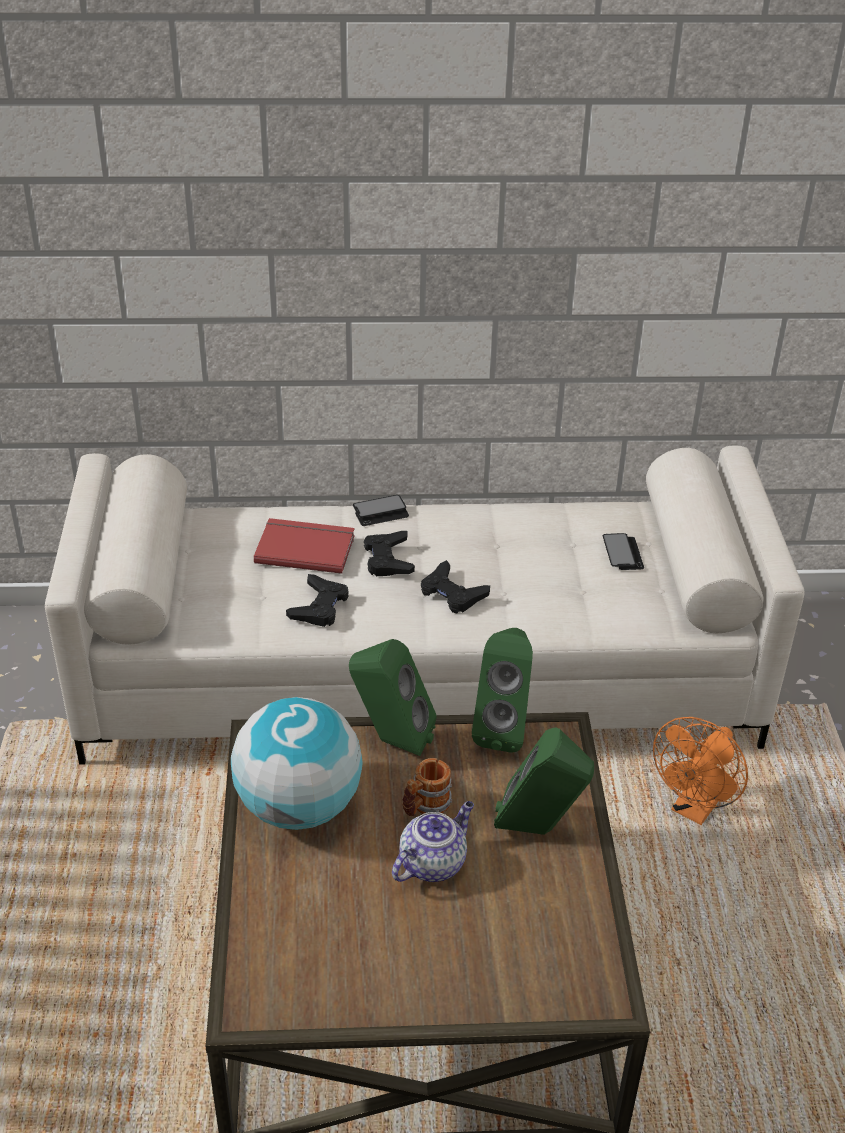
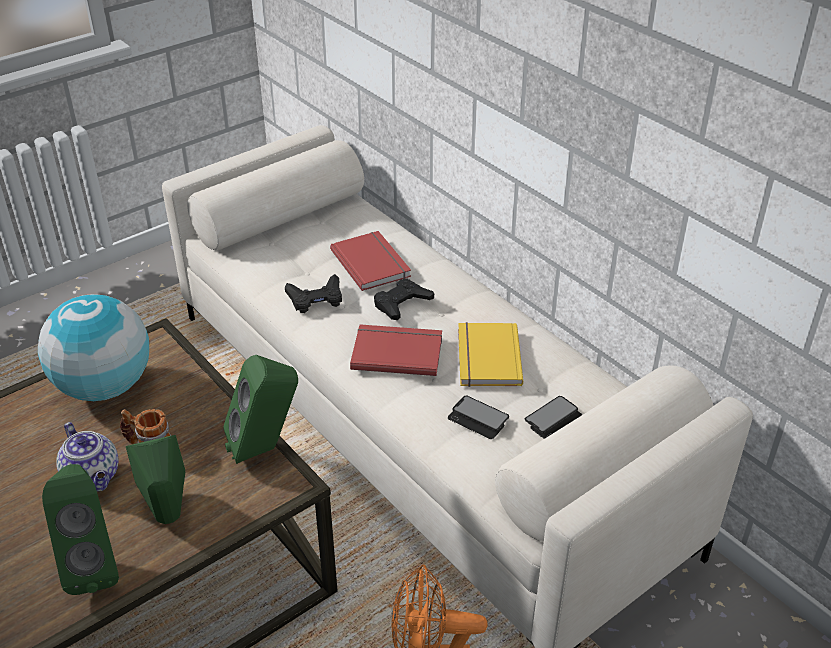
camera: 55 degrees right, 0 degrees up
(380, 512) = (452, 275): phone -> phone (478, 418)
(391, 740) = (205, 397): green speaker -> green speaker (93, 565)
(433, 862) = (93, 477): teapot -> teapot turned 45 degrees clockwise
(452, 593) = (397, 351): black game controller -> red book
(513, 549) = (486, 357): none -> yellow book

